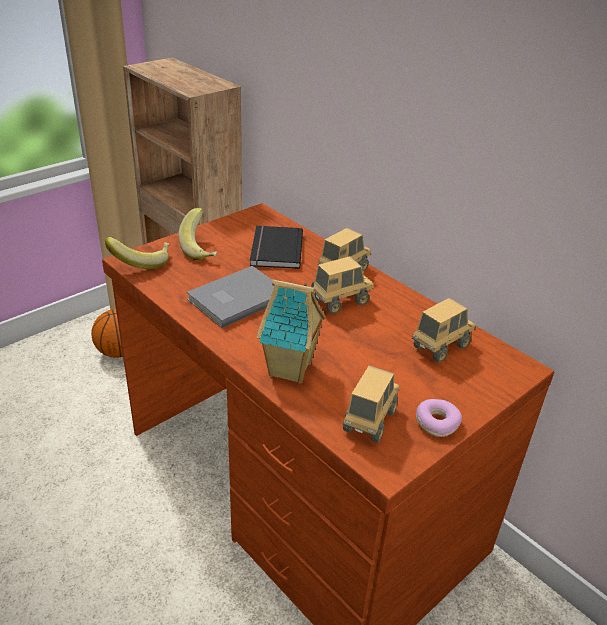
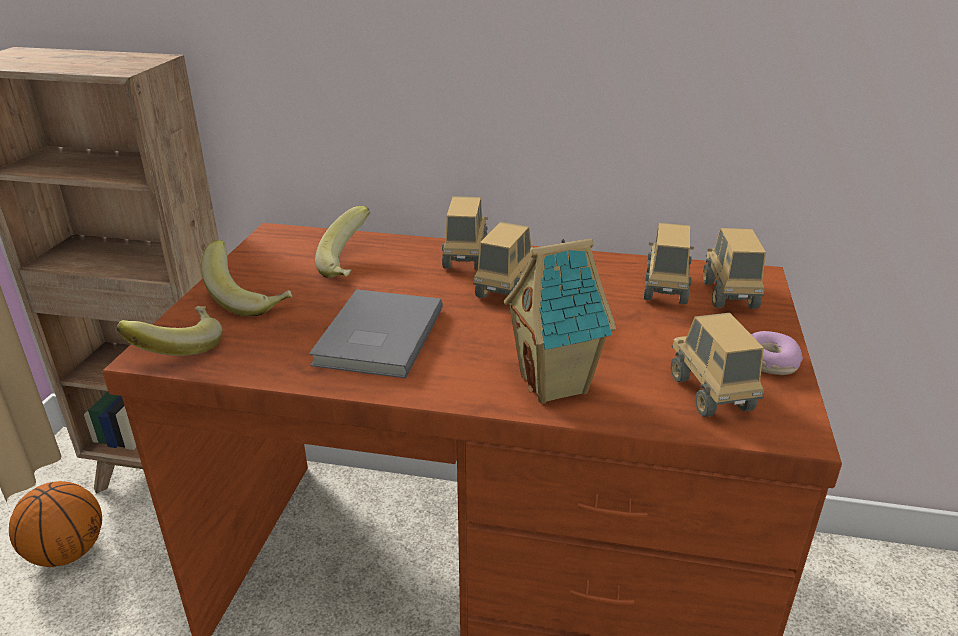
camera: 35 degrees left, 5 degrees down
(274, 250) = (351, 266): black book -> banana
(479, 371) = (729, 295): none -> toy truck

